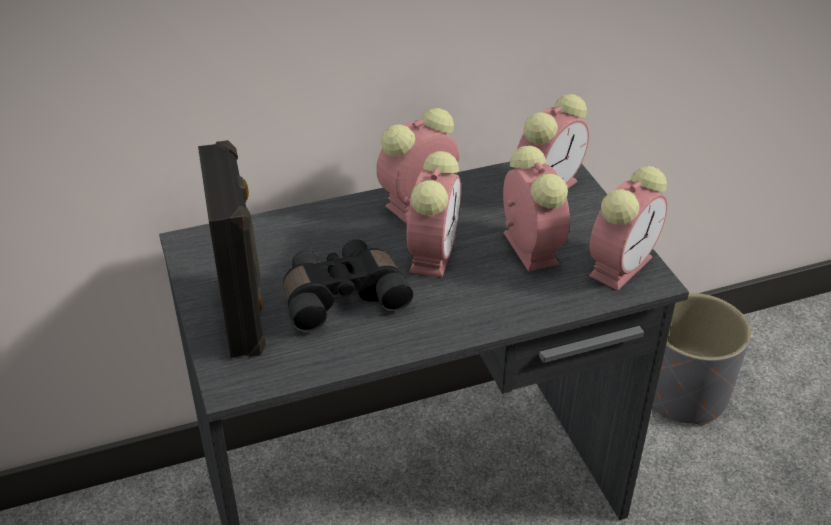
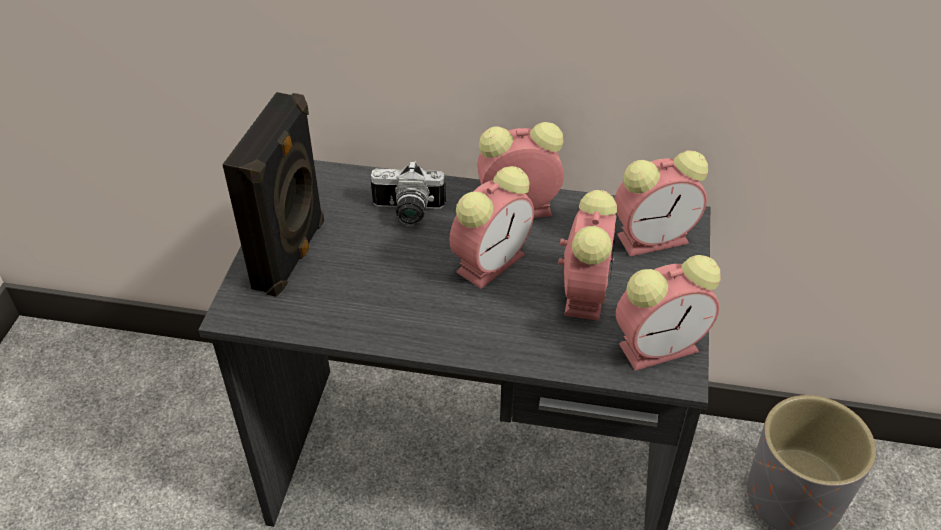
camera: 30 degrees right, 5 degrees up
(322, 240) = (407, 212): none -> camera
(342, 296) = (382, 271): black binoculars -> none

